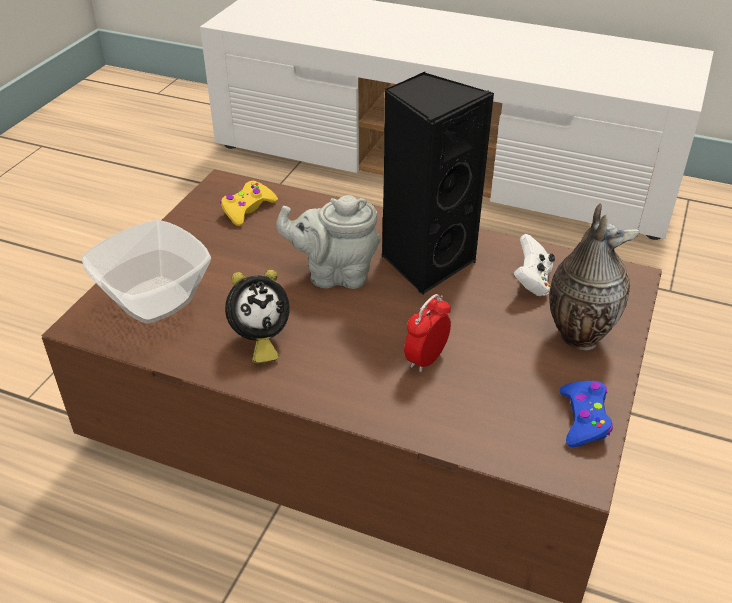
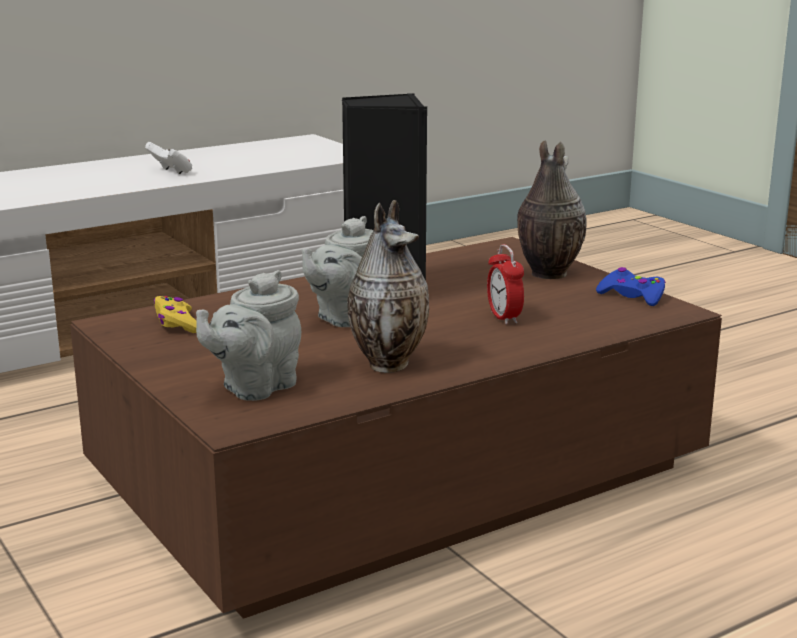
camera: 55 degrees left, 20 degrees down
(157, 300) = (255, 388): bowl -> grey teapot
(259, 341) = (389, 363): alarm clock -> vase
(532, 281) = (466, 268): white game controller -> white game controller (171, 172)

